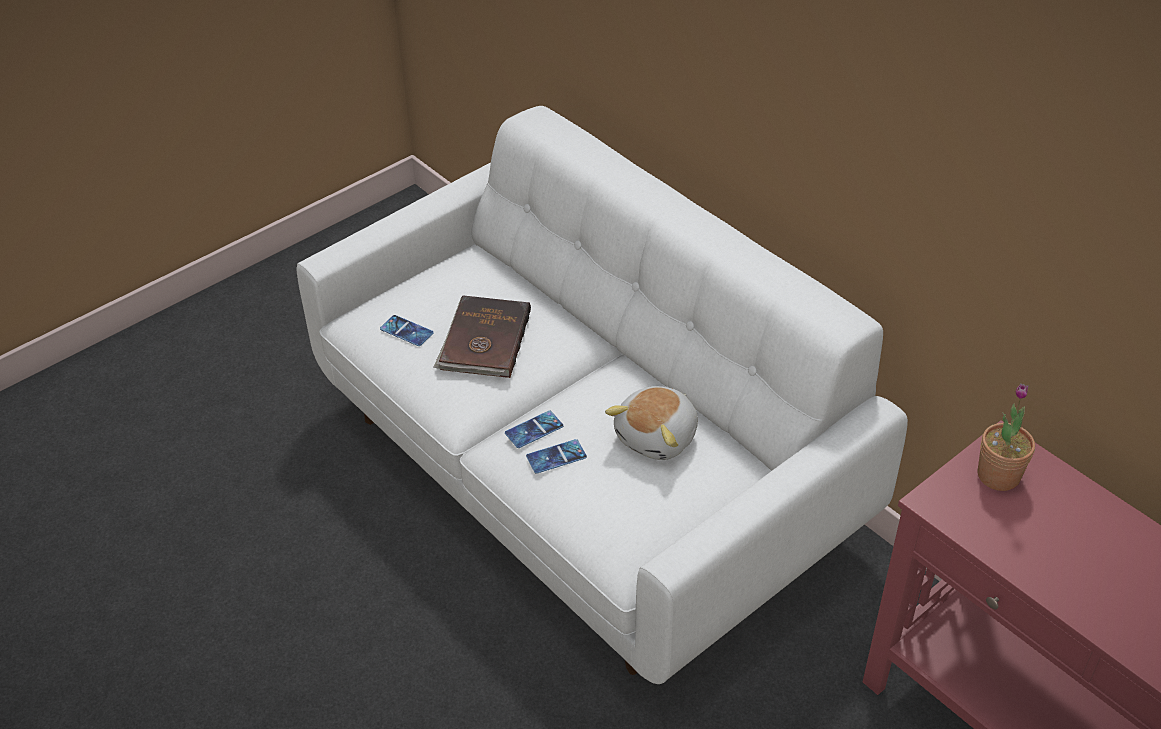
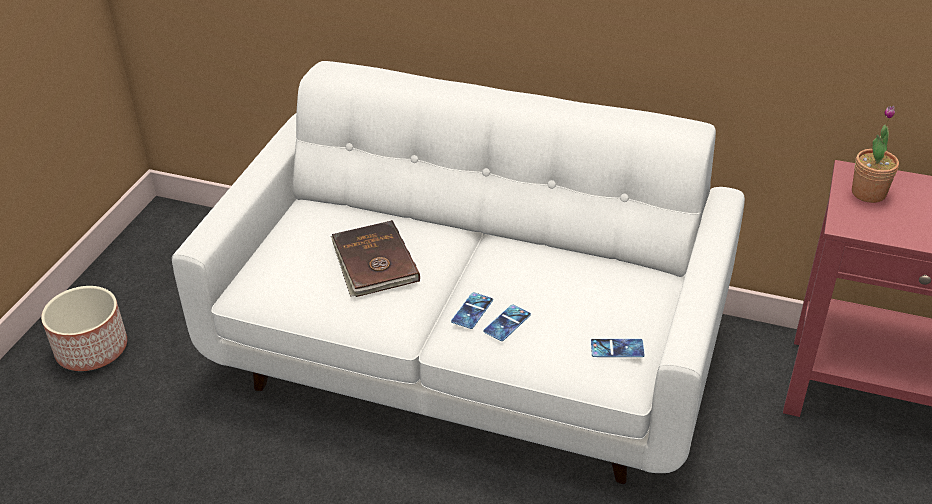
camera: 30 degrees left, 5 degrees down
(257, 322) = (91, 350): none -> planter
(406, 331) = (301, 279): phone -> phone (617, 348)
(658, 437) = (571, 279): plush toy -> none

